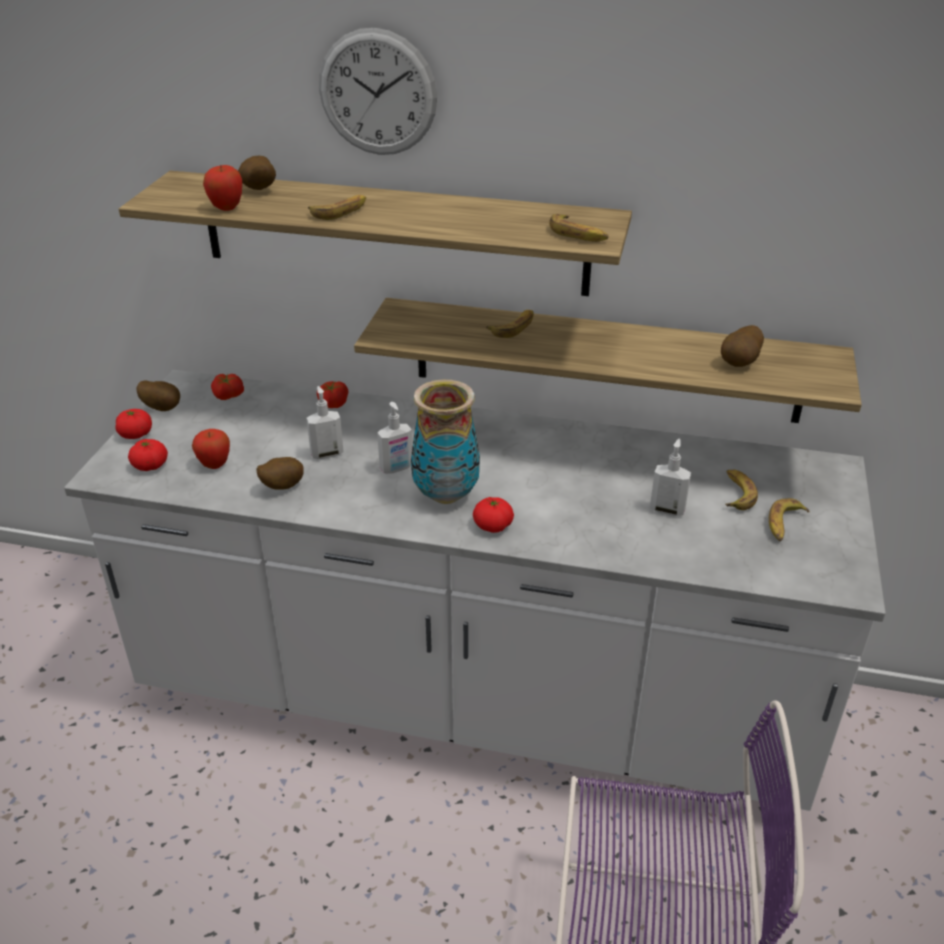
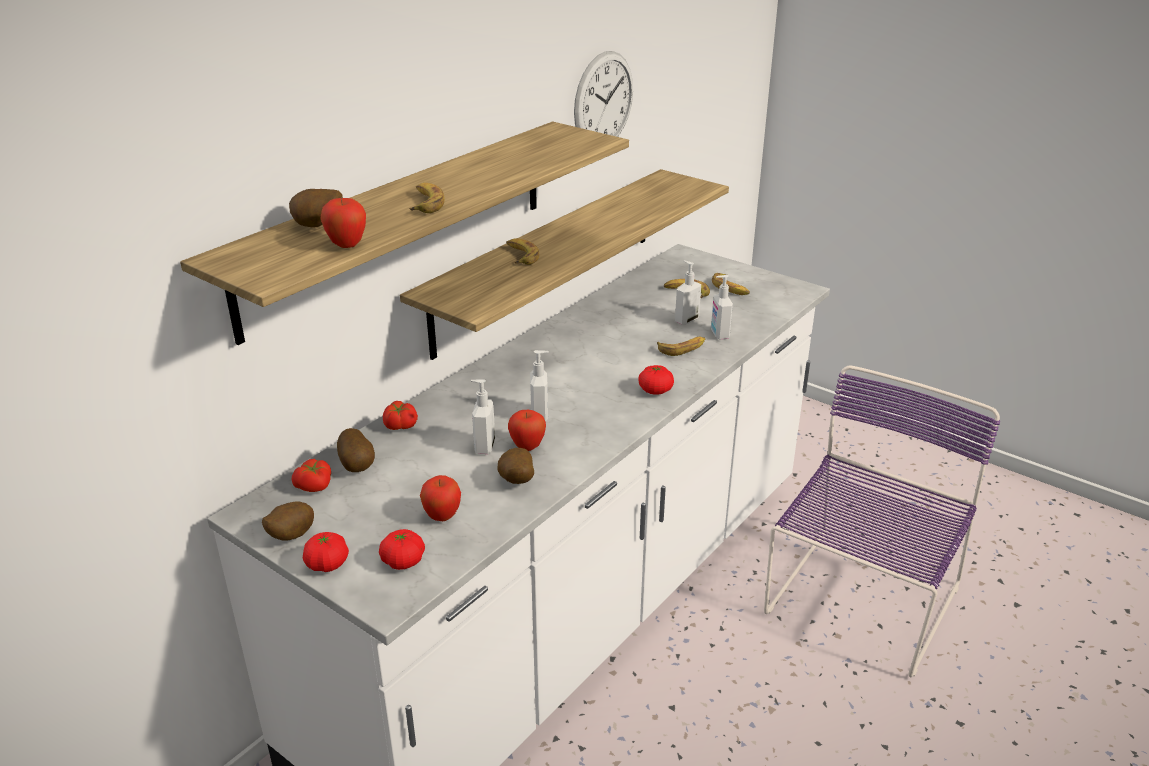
camera: 65 degrees left, 5 degrees down
(339, 476) = (527, 447): none -> apple
(377, 93) = (380, 85): wall clock -> wall clock (603, 101)
(445, 495) = (598, 401): vase -> none
(578, 234) = (579, 141): banana -> banana (682, 348)
(656, 542) = (719, 334): none -> soap dispenser
(740, 363) = (651, 201): potato -> potato (358, 466)

